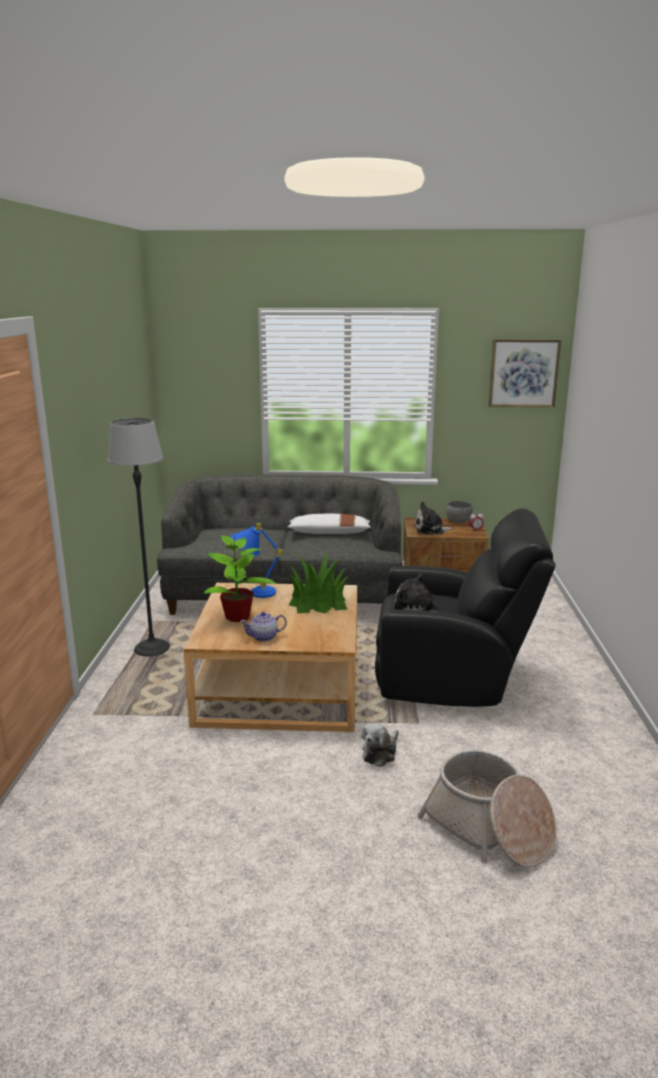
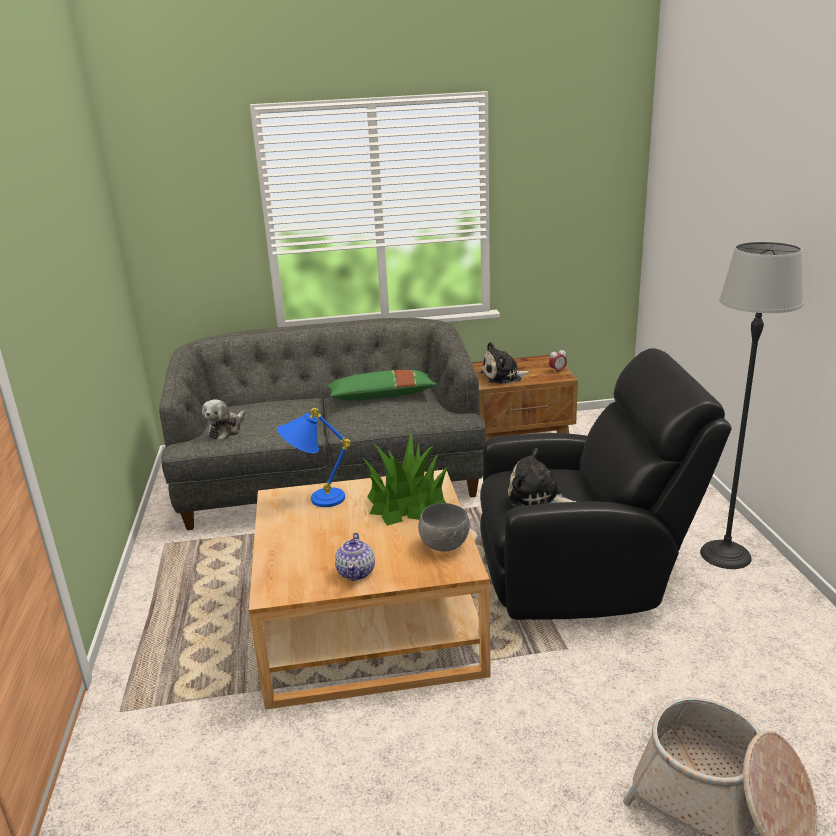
camera: 10 degrees left, 5 degrees up
(151, 648) = (176, 587): floor lamp -> floor lamp (725, 555)
(238, 617) = (307, 543): potted plant -> none
(264, 637) = (356, 572): teapot -> teapot turned 60 degrees counterclockwise
(329, 533) = (381, 396): white pillow -> green pillow
(380, 753) = (536, 705): plush toy -> plush toy (226, 430)
(459, 522) = (532, 361): grey bowl -> grey bowl (445, 545)
(523, 373) = (595, 169): picture -> none

